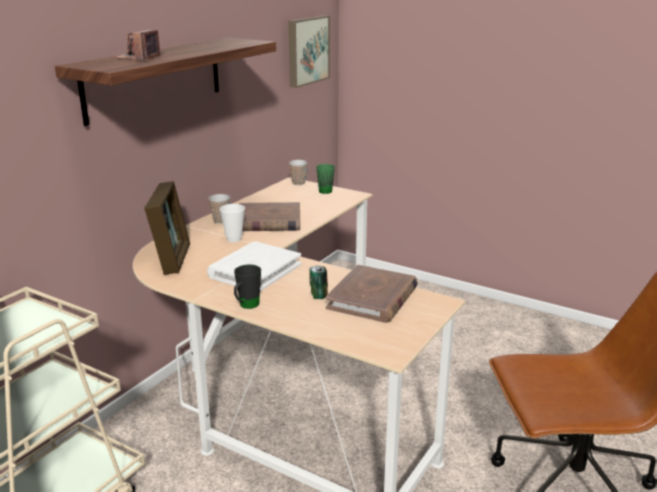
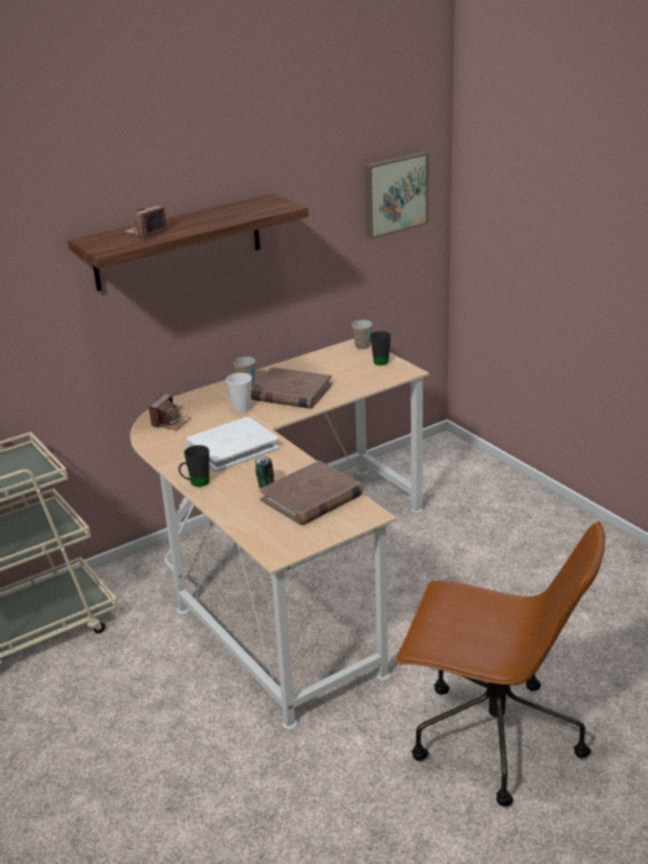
camera: 25 degrees right, 5 degrees up
(172, 259) = (171, 422): picture frame -> camera
(324, 190) = (381, 360): green mug -> black mug

